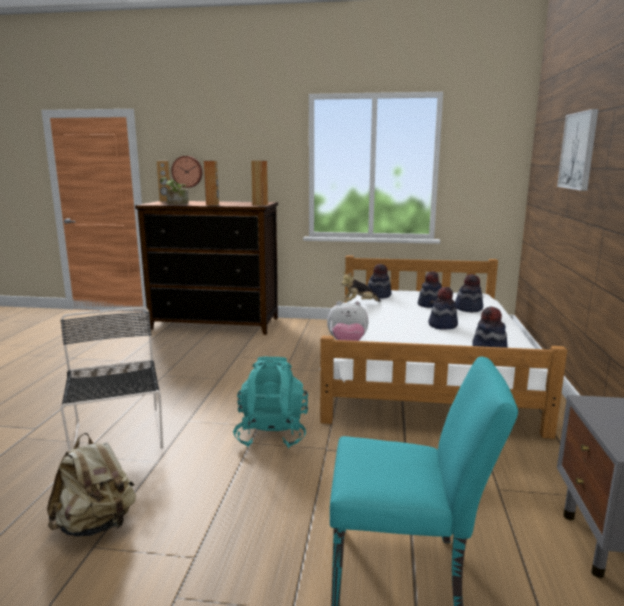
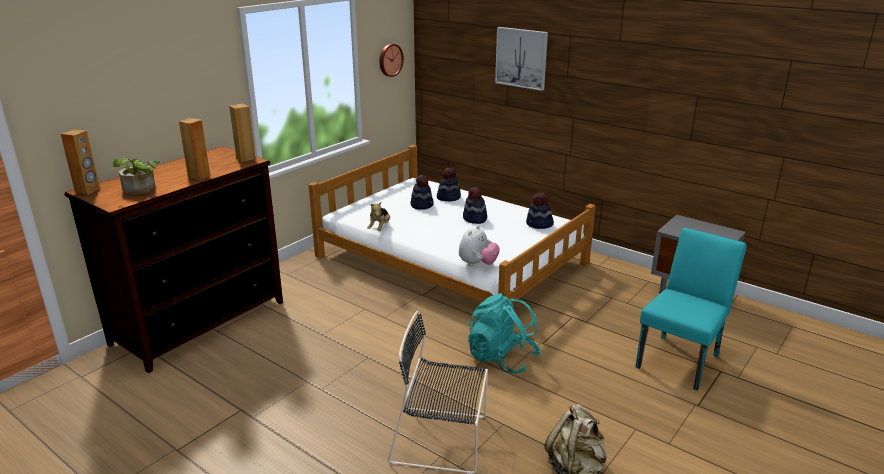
camera: 60 degrees left, 10 degrees up
(187, 171) = (99, 137): wall clock -> wall clock (390, 60)
(378, 295) = (367, 213): hat -> none

